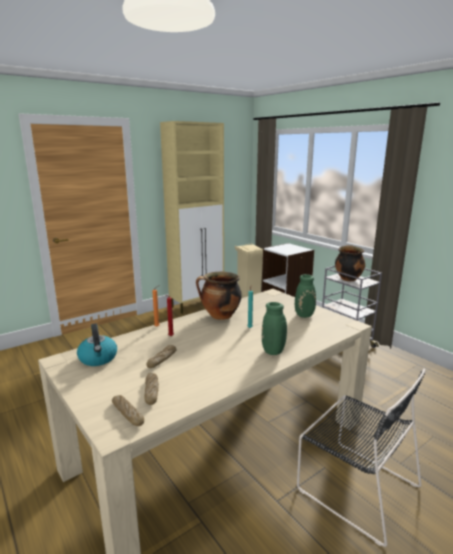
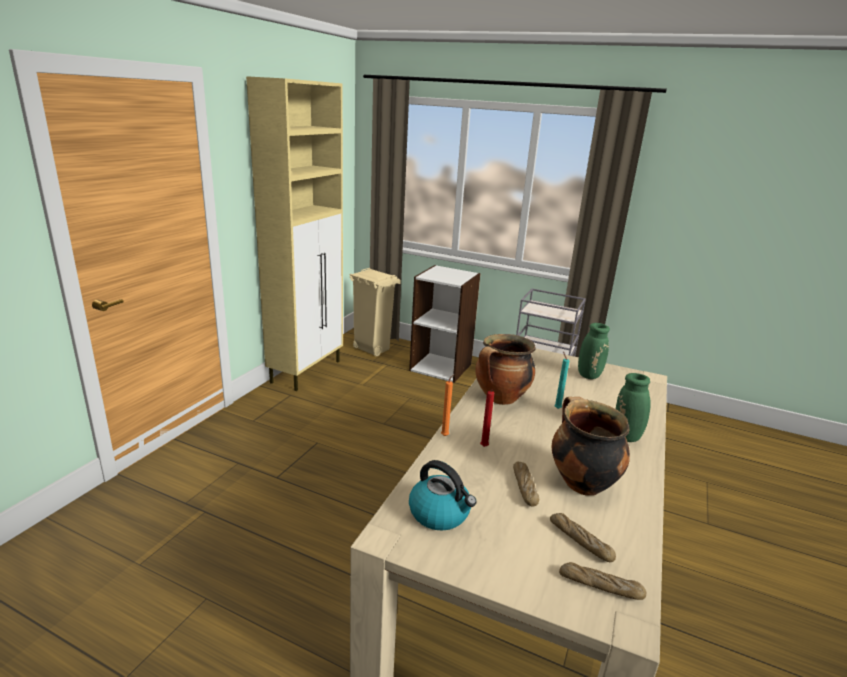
camera: 30 degrees left, 5 degrees up
(348, 278) = (546, 310): cooking pot -> cooking pot (581, 482)
(354, 485) = (694, 565): black chair -> none

